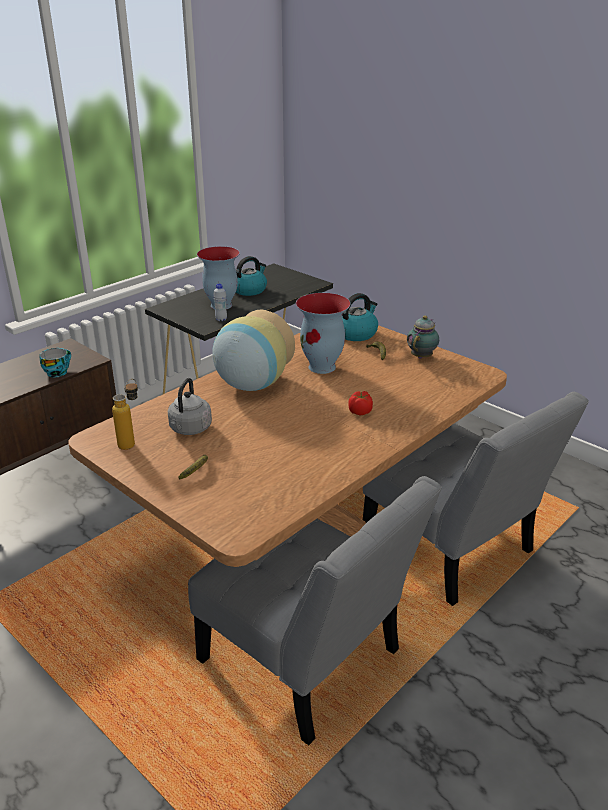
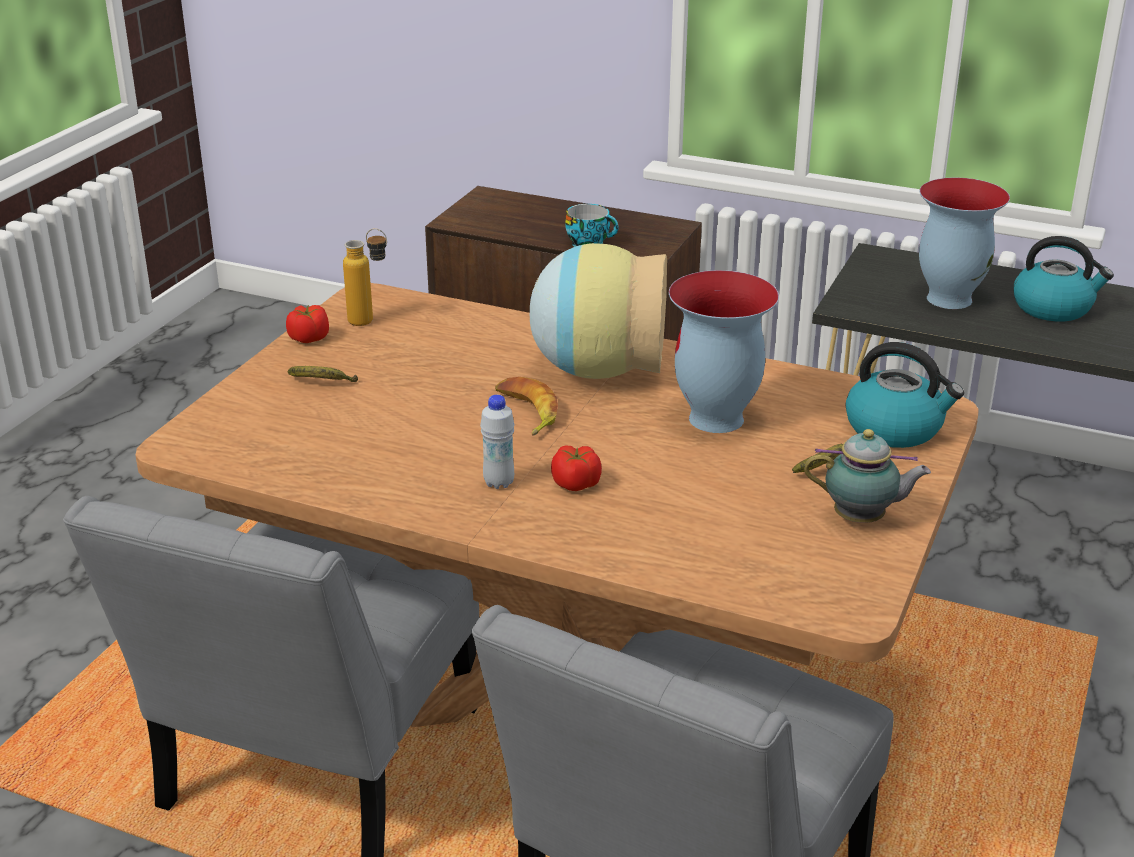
camera: 70 degrees right, 0 degrees up
(131, 467) = (308, 338): none -> tomato
(189, 429) = (428, 353): grey kettle -> none
(221, 319) = (891, 312): white bottle -> white bottle (498, 483)
(281, 412) = (525, 412): none -> banana

